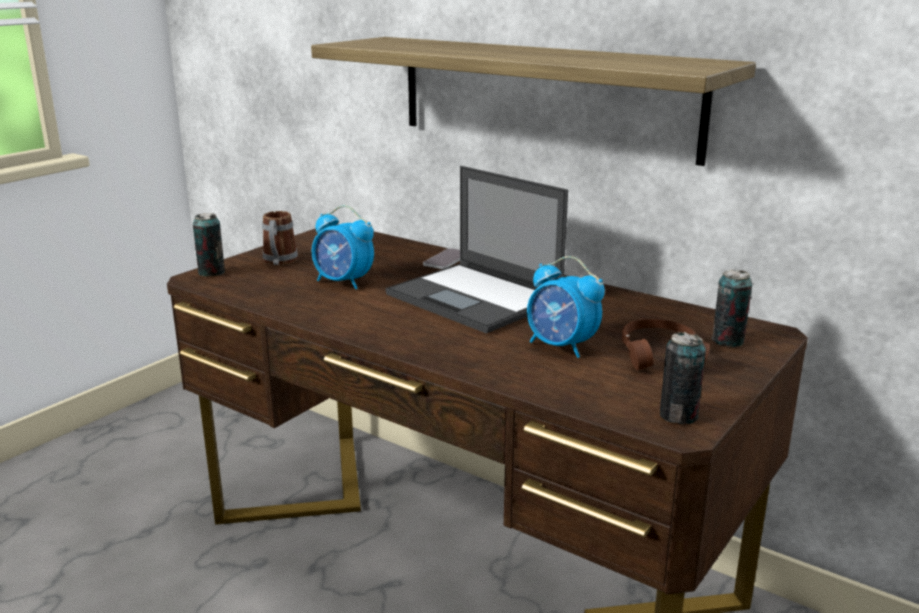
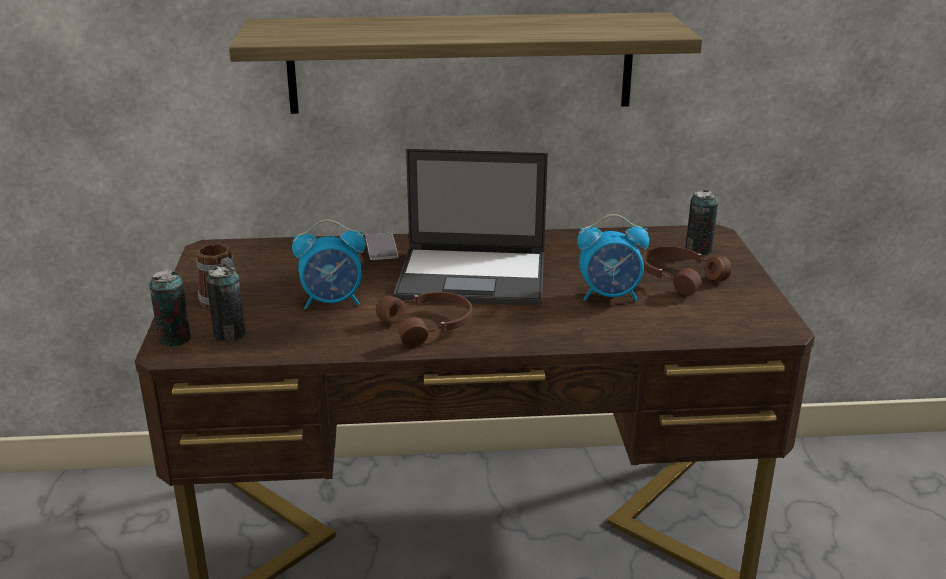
camera: 40 degrees left, 5 degrees up
(374, 318) = (429, 326): none -> brown headphones
(678, 416) = (764, 319): can -> can (229, 334)

